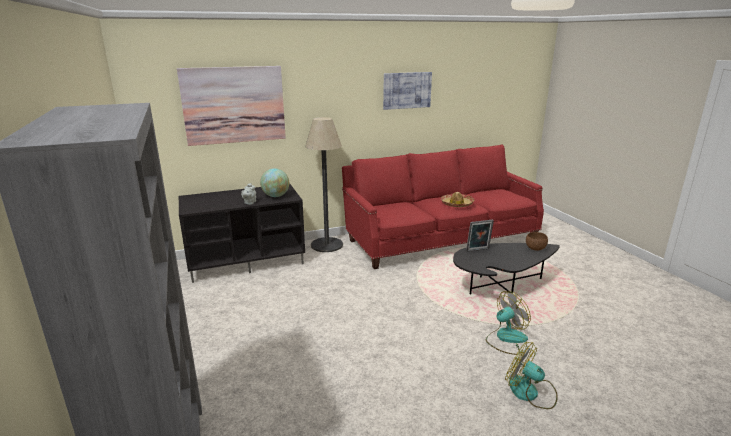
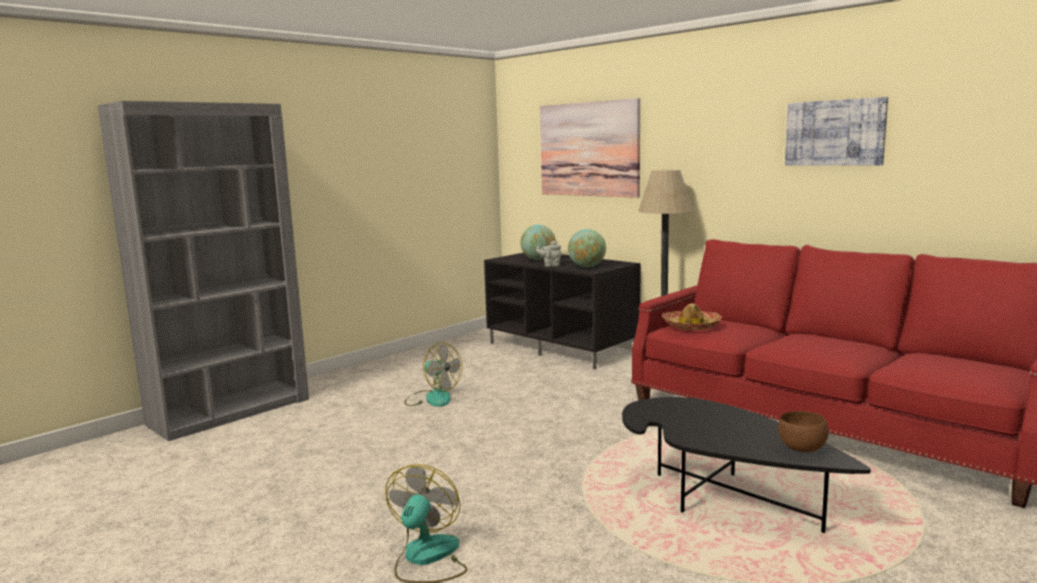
camera: 65 degrees right, 10 degrees down
(221, 201) = (538, 260): none -> globe
(456, 204) = (818, 347): hat -> hat (691, 326)
(478, 250) = (708, 408): picture frame -> none
(506, 339) = (554, 523): fan -> fan (432, 398)

